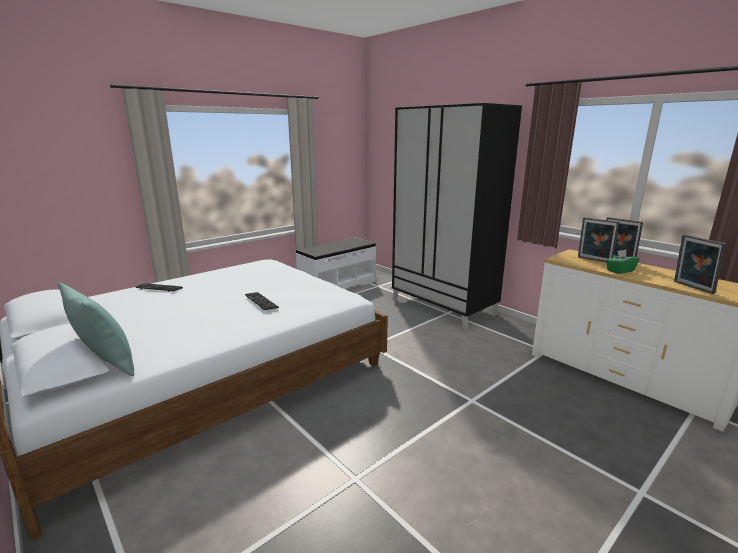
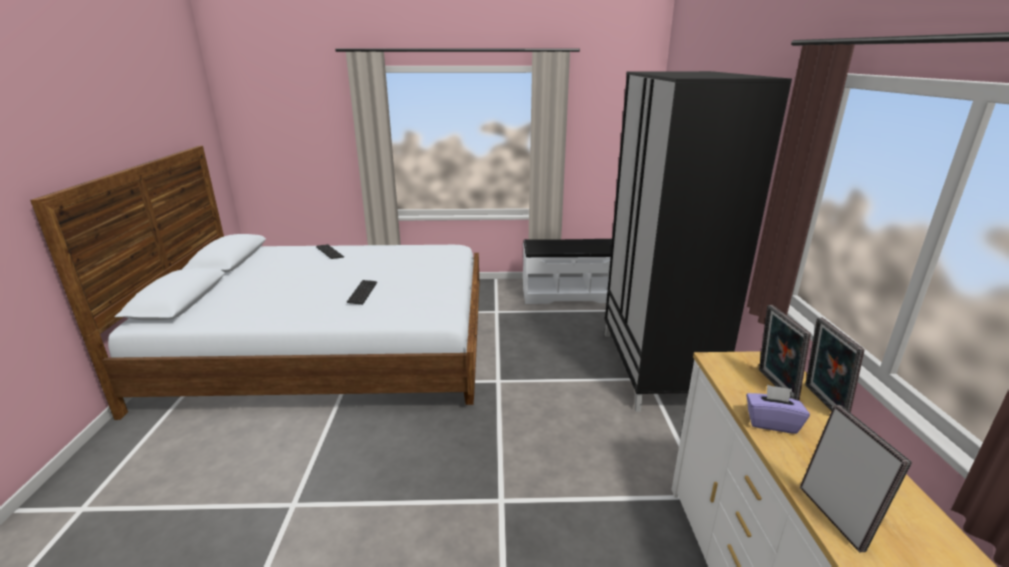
camera: 40 degrees right, 5 degrees up
(106, 364) = (194, 310): turquoise pillow -> none
(620, 271) = (771, 422): green tissue box -> purple tissue box
(692, 287) = (835, 517): picture frame -> picture frame turned 150 degrees clockwise

